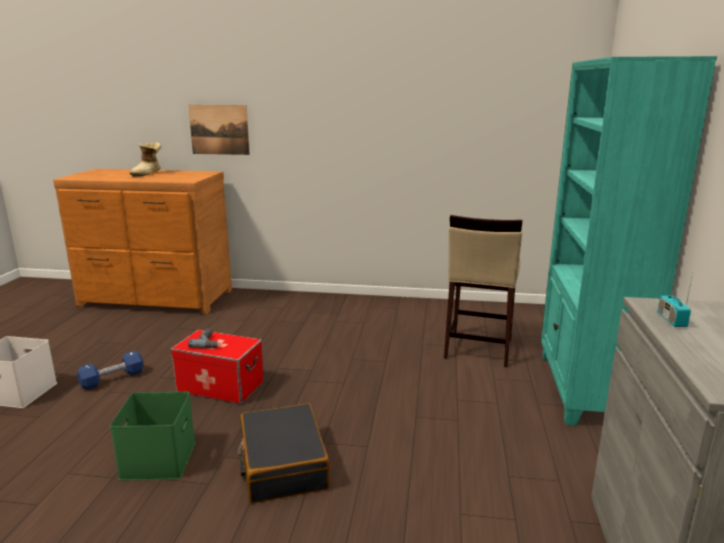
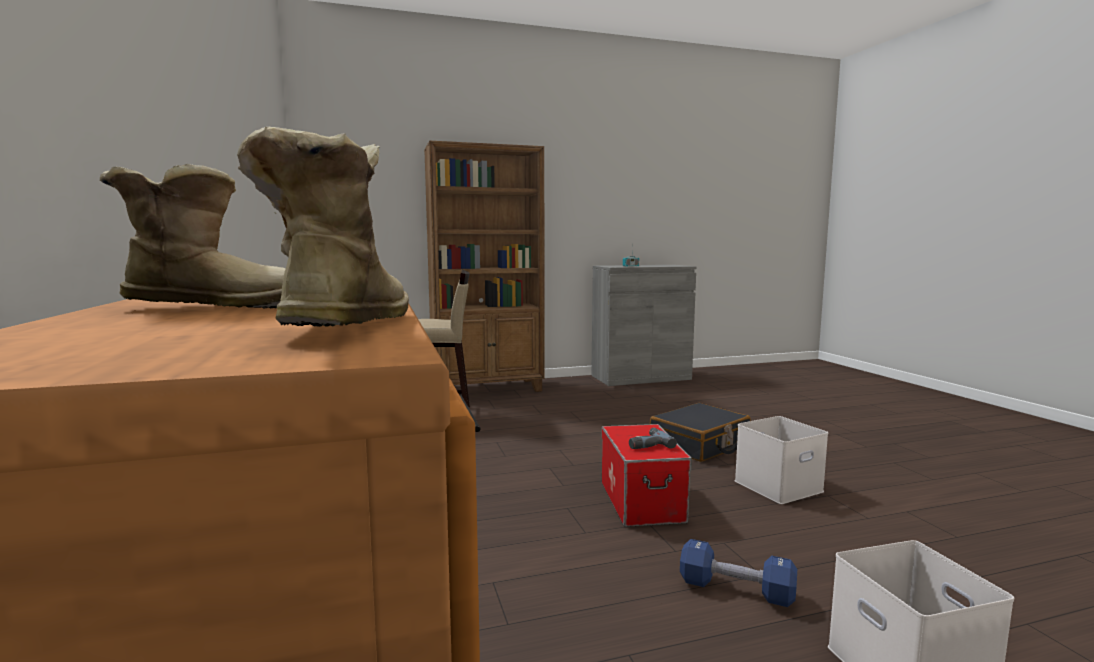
camera: 115 degrees left, 10 degrees down
(94, 177) = (340, 327): none -> boot
(159, 460) = (778, 485): green storage box -> white storage box
(219, 129) = (137, 152): picture -> none
(585, 390) = (488, 389): turquoise bookcase -> brown bookcase

